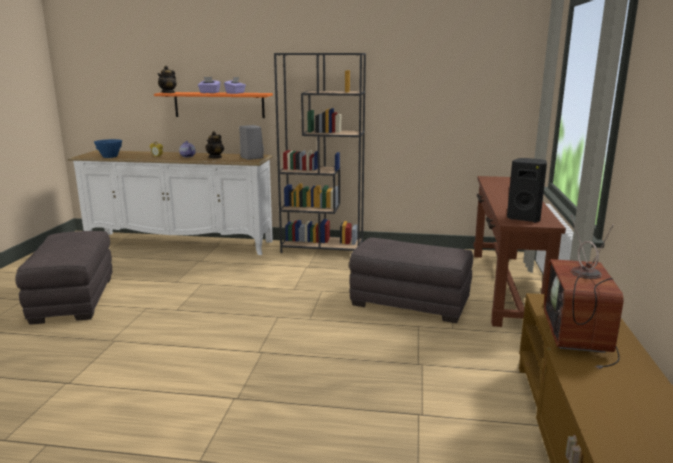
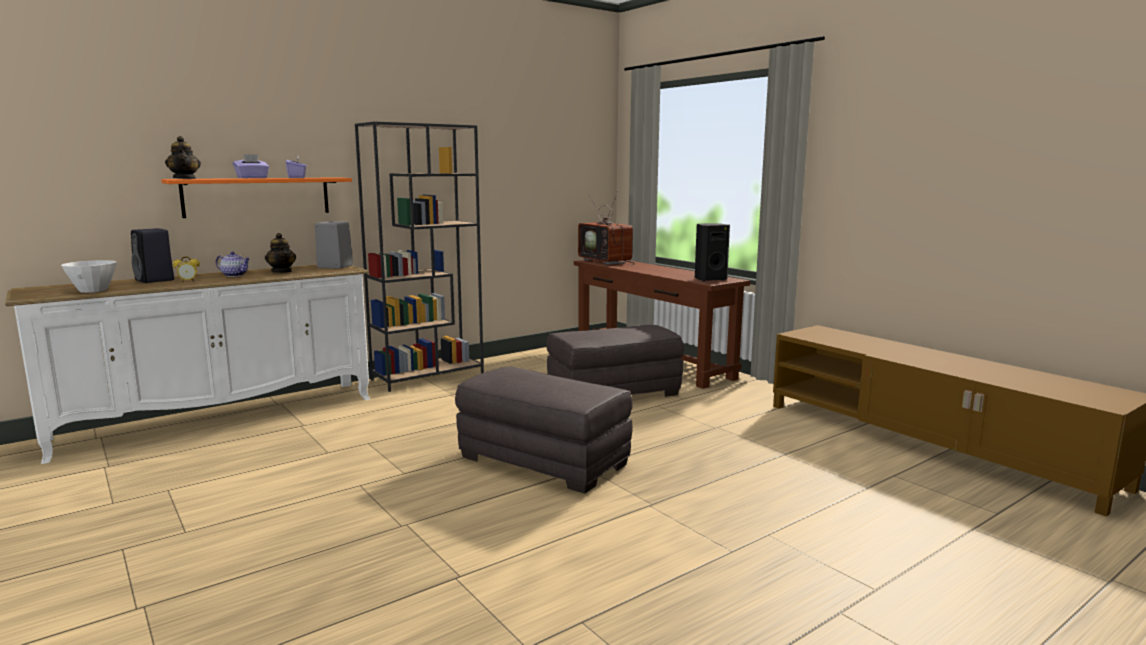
camera: 45 degrees left, 5 degrees down
(74, 299) = (220, 516): grey ottoman -> grey ottoman (545, 461)
(110, 156) = (93, 290): blue bowl -> white bowl
(150, 154) = (155, 280): none -> black speaker
(579, 336) = (863, 345): television -> television (607, 261)

